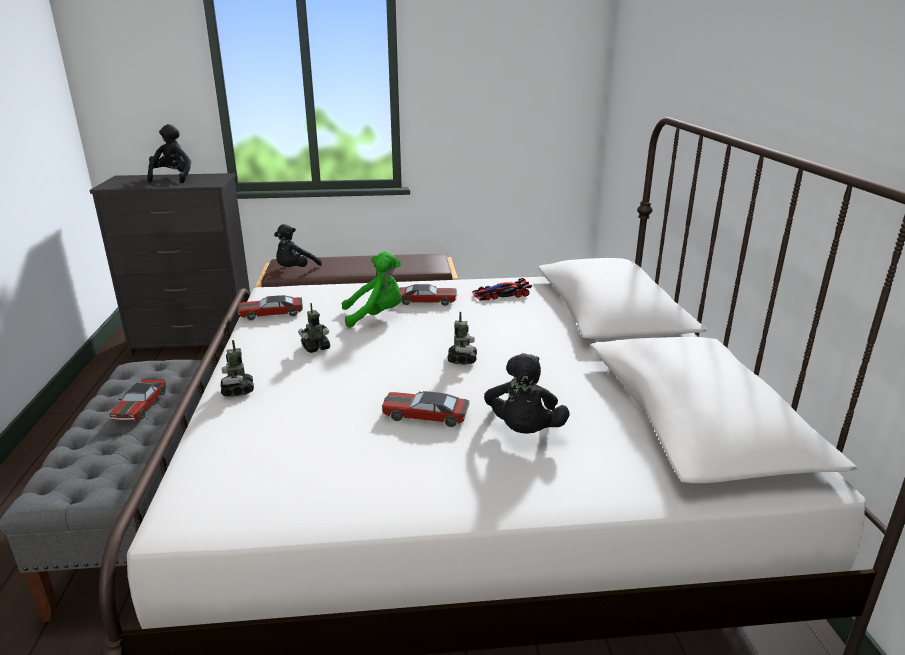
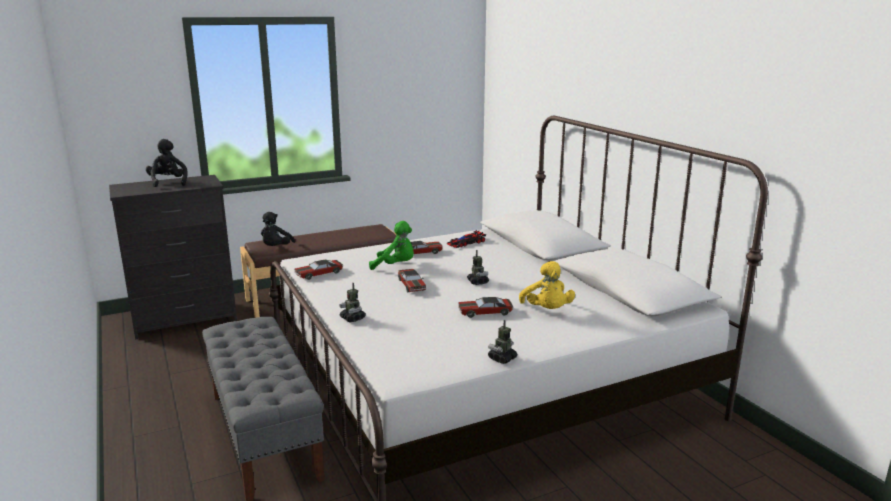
camera: 20 degrees left, 5 degrees down
(140, 406) = (259, 348): toy car -> toy car (412, 285)
(316, 348) = (376, 289): toy robot -> toy robot (502, 358)
(376, 316) = (395, 266): green plush toy -> green plush toy turned 45 degrees clockwise
(523, 431) = (546, 310): black plush toy -> yellow plush toy

